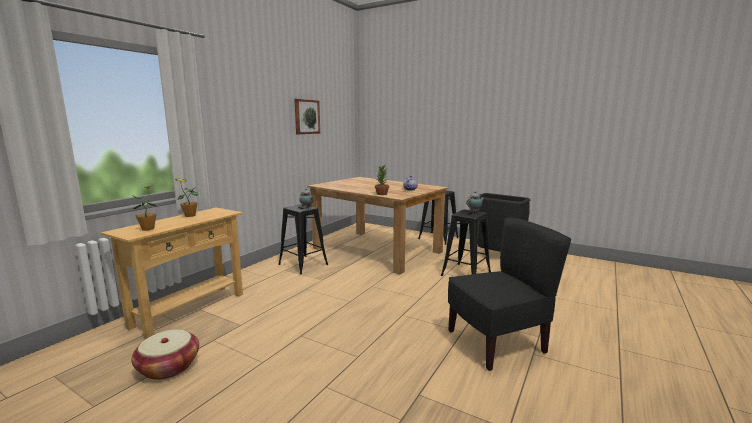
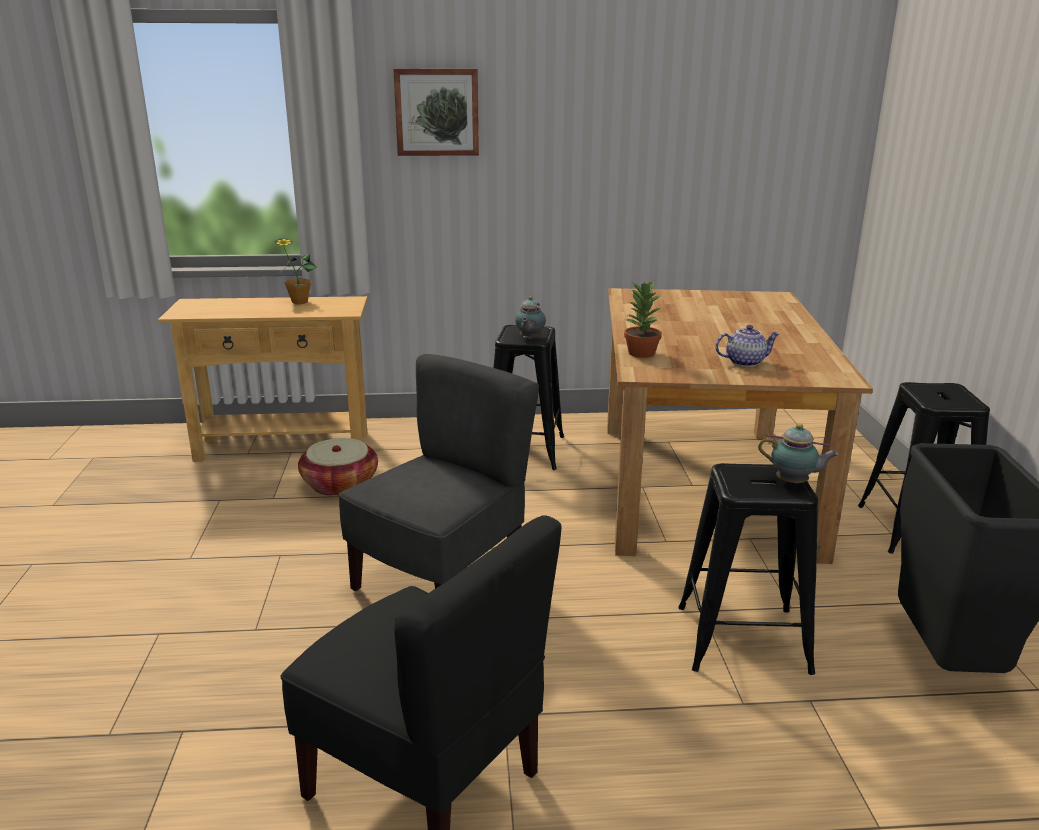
camera: 55 degrees right, 10 degrees up
(148, 229) = (212, 309): potted plant -> none
(169, 367) = (142, 505): basket -> basket (340, 484)
(306, 116) = (658, 125): picture -> picture (437, 112)
(377, 306) = (441, 583): none -> grey chair

